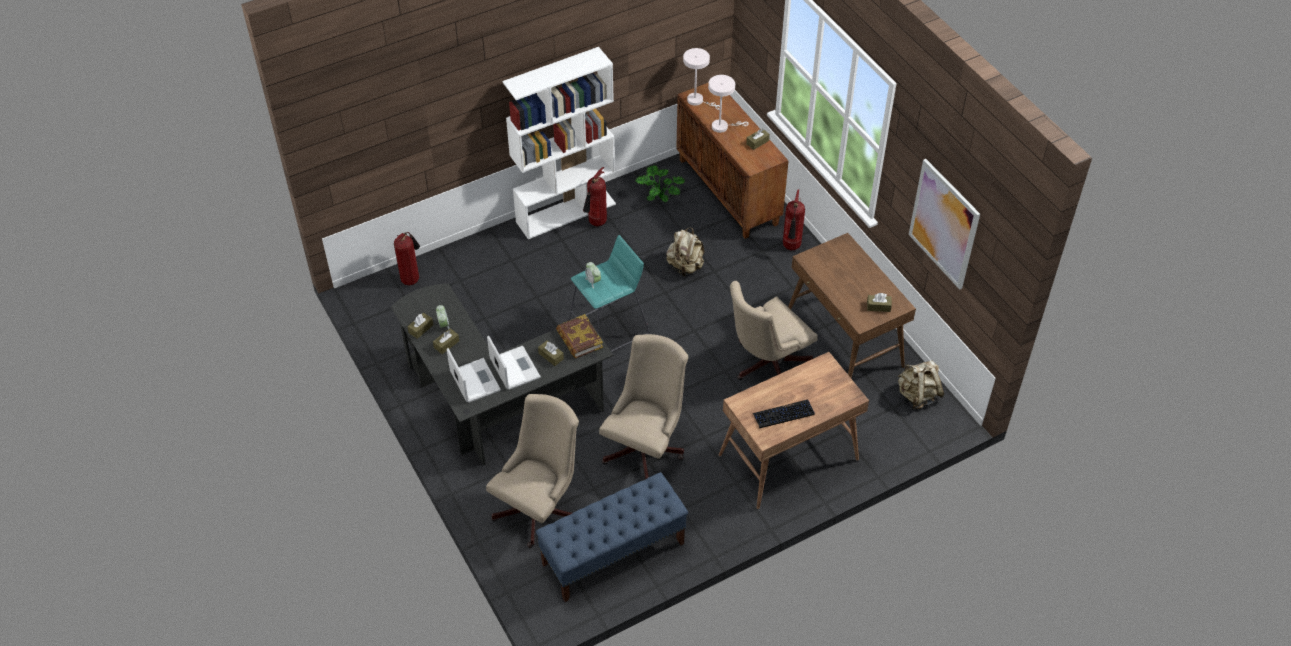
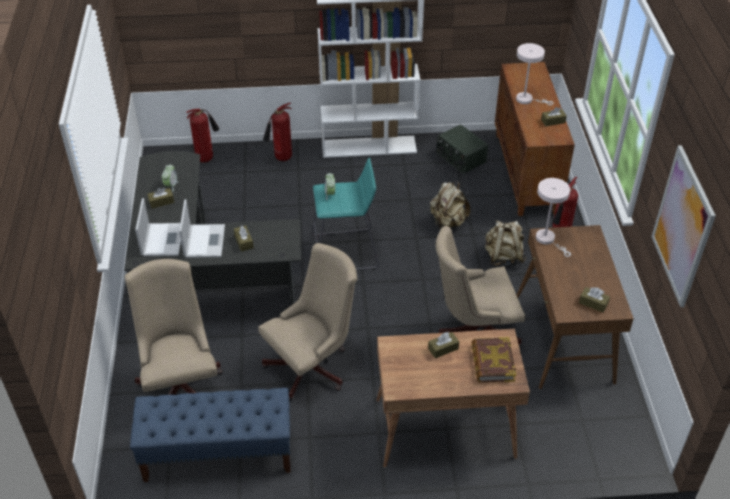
camera: 25 degrees right, 5 degrees down
(421, 328) = (150, 182): brown tissue box -> brown tissue box (443, 348)
(540, 507) = (181, 384): beige office chair -> beige office chair turned 75 degrees counterclockwise
(579, 339) = (279, 236): book -> book (492, 363)
(596, 224) = (390, 163): fire extinguisher -> fire extinguisher (281, 159)
(660, 196) = (460, 158): potted plant -> radio
(698, 101) = (516, 74): white table lamp -> white table lamp (548, 240)
(783, 414) = (429, 373): keyboard -> none
(917, 396) = (615, 418): beige backpack -> beige backpack (503, 257)

